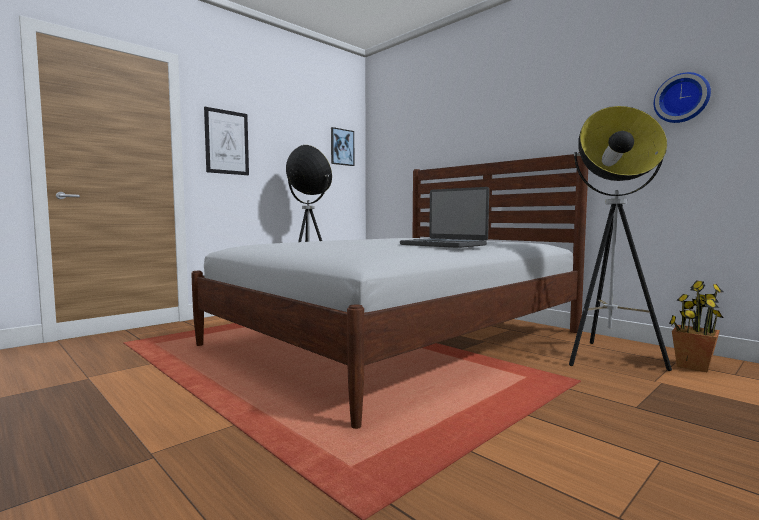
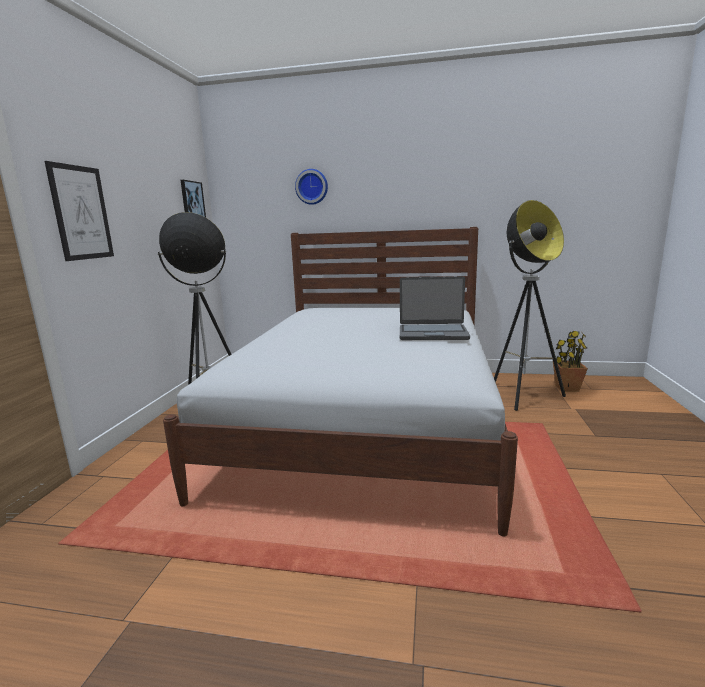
camera: 35 degrees left, 10 degrees up
(682, 98) = (546, 189): wall clock -> wall clock (312, 187)

